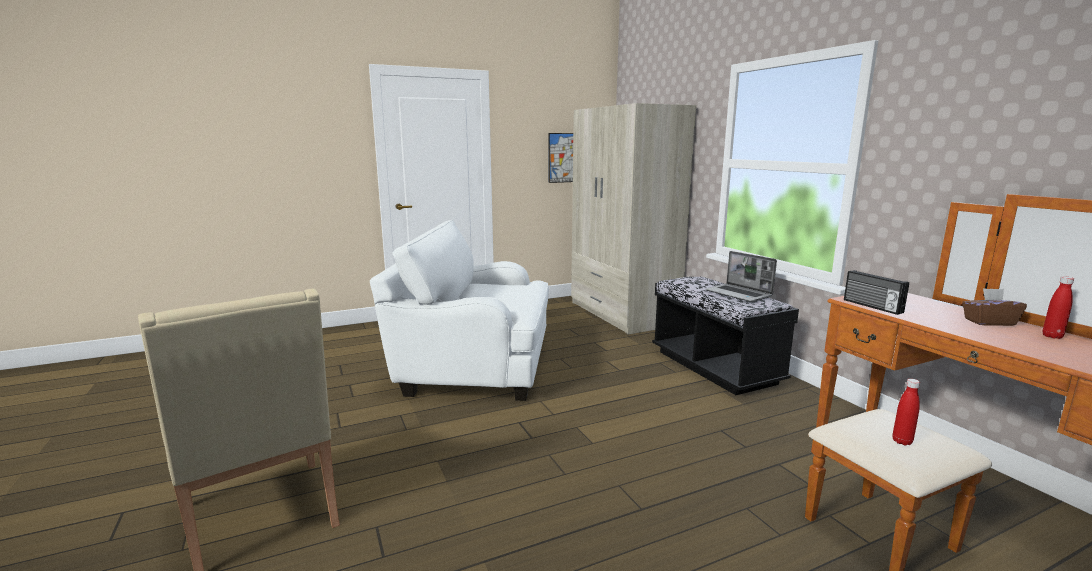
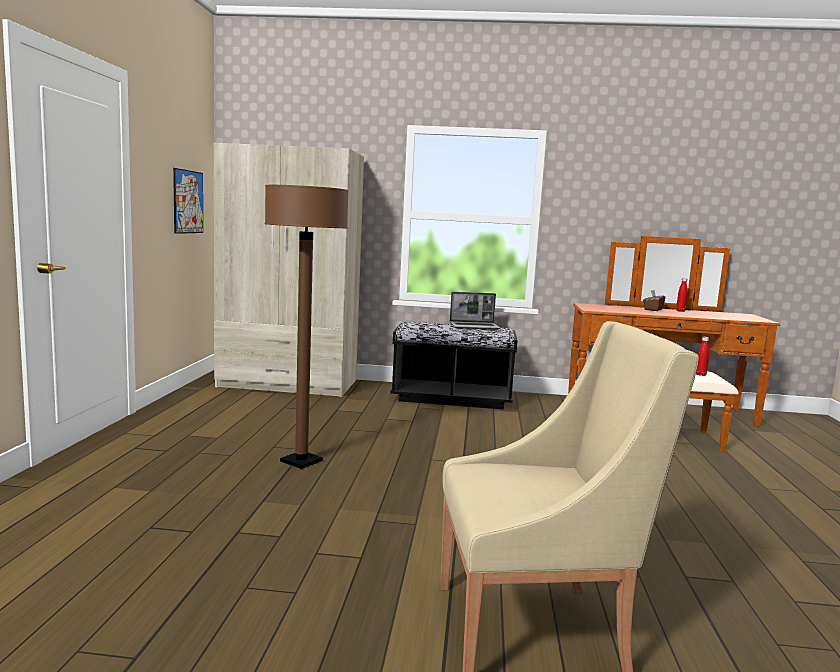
camera: 60 degrees left, 5 degrees down
(474, 365) = (301, 461): white armchair -> brown floor lamp
(871, 306) = (608, 311): radio -> none

